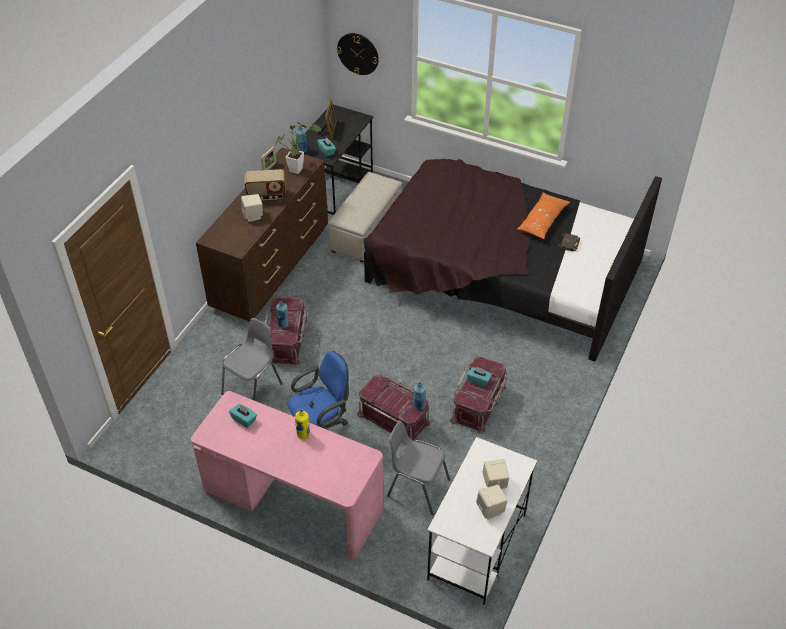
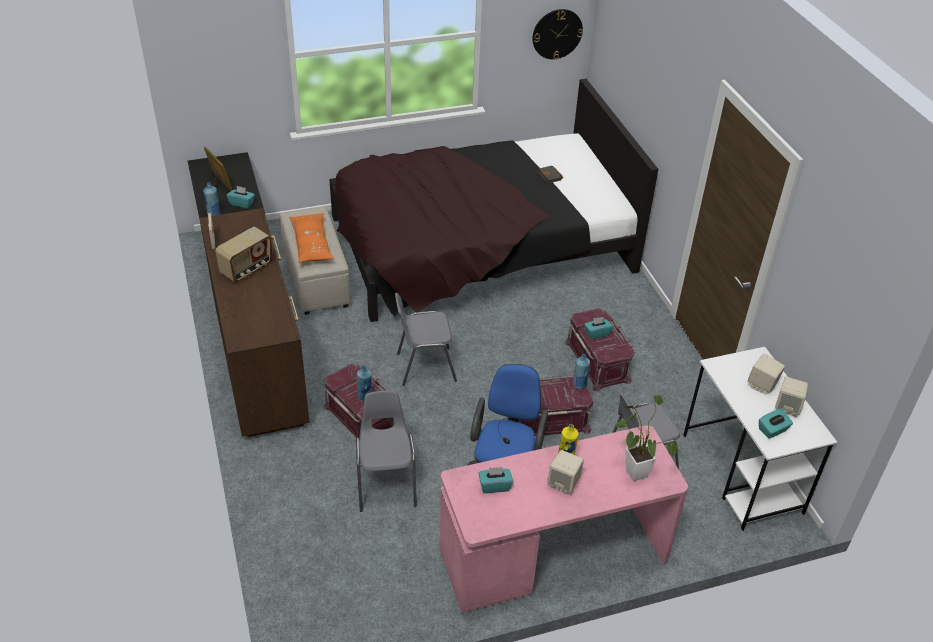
camera: 45 degrees left, 5 degrees down
(253, 216) = (257, 294): beige speaker -> beige speaker (564, 483)
(297, 168) = (245, 228): potted plant -> potted plant (634, 470)
(358, 53) = (216, 80): wall clock -> wall clock (557, 34)
(361, 332) = (424, 367): none -> grey chair
(457, 515) = (773, 430): none -> turquoise tissue box
(542, 221) = (505, 169): orange pillow -> orange pillow (311, 244)

